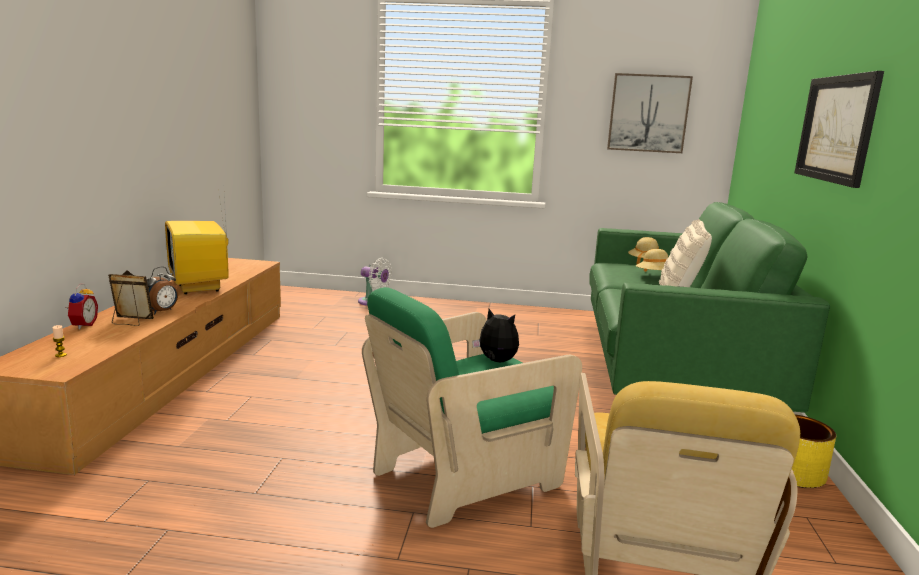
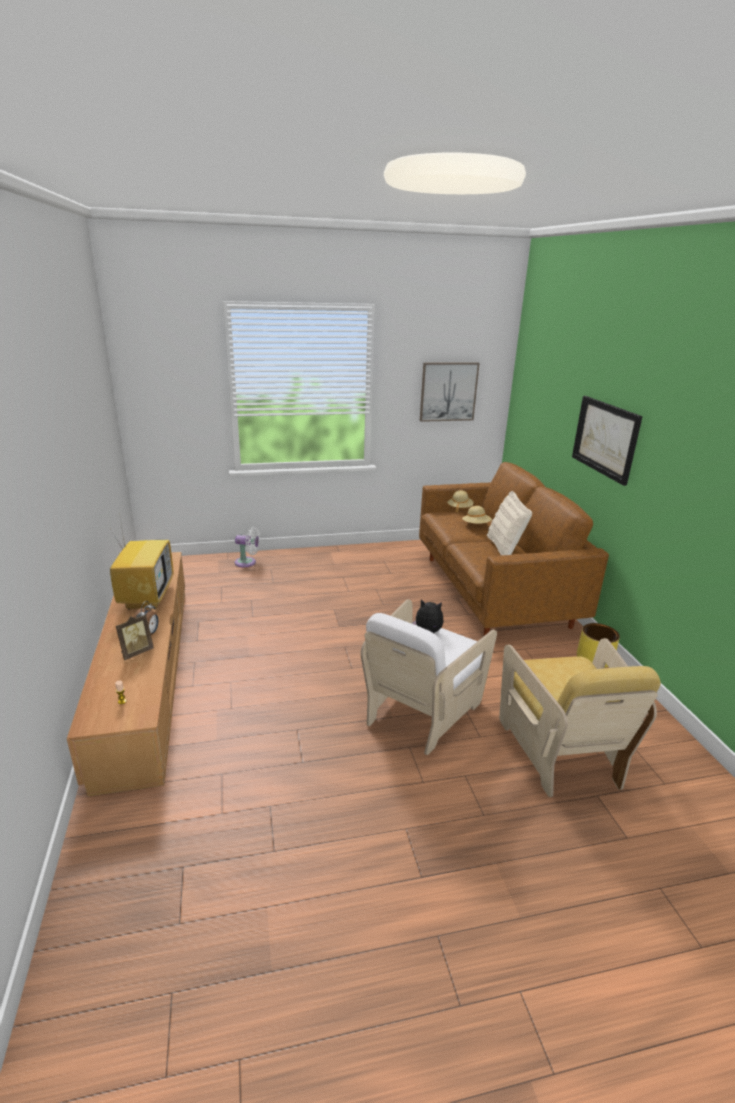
camera: 20 degrees left, 10 degrees up
(82, 325) = (101, 666): alarm clock -> none
(130, 322) = (136, 652): picture frame -> picture frame turned 150 degrees clockwise
(200, 286) = (146, 597): television -> television turned 135 degrees counterclockwise
(465, 476) = (422, 711): green armchair -> white armchair
(669, 372) = (492, 591): green sofa -> brown sofa

